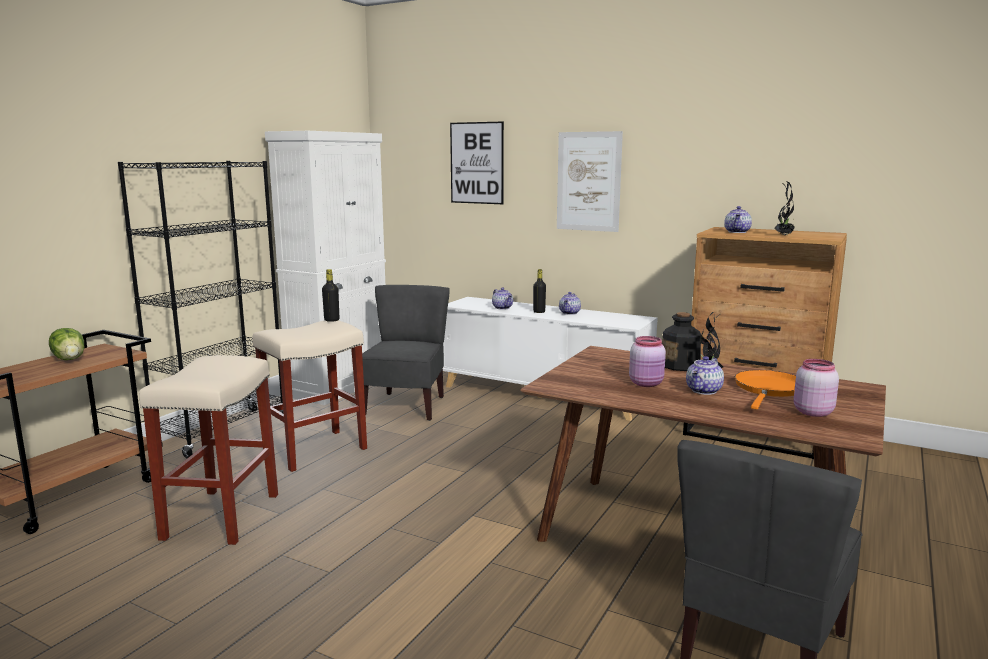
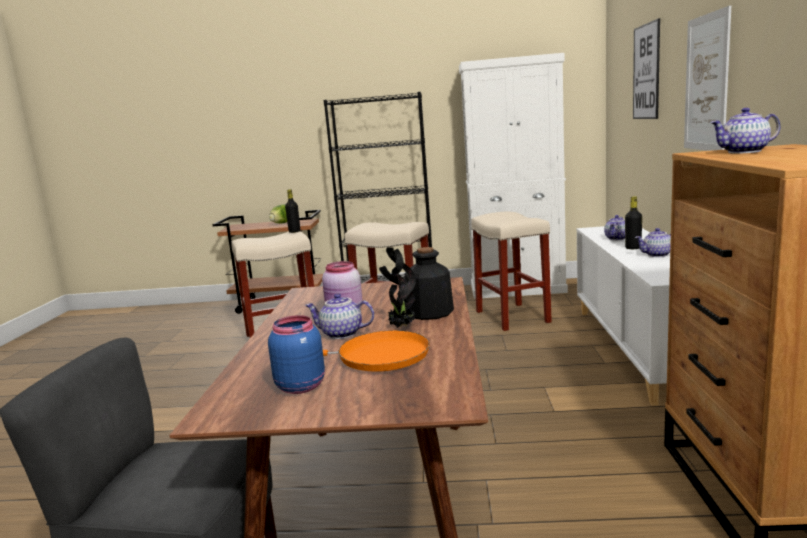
camera: 65 degrees right, 0 degrees up
(331, 320) = (413, 222): black bottle -> black bottle (294, 231)
(406, 406) = (513, 317): grey chair -> beige stool
(784, 235) = (763, 158): potted plant -> none
(811, 412) = (300, 386): pink jar -> blue jar

